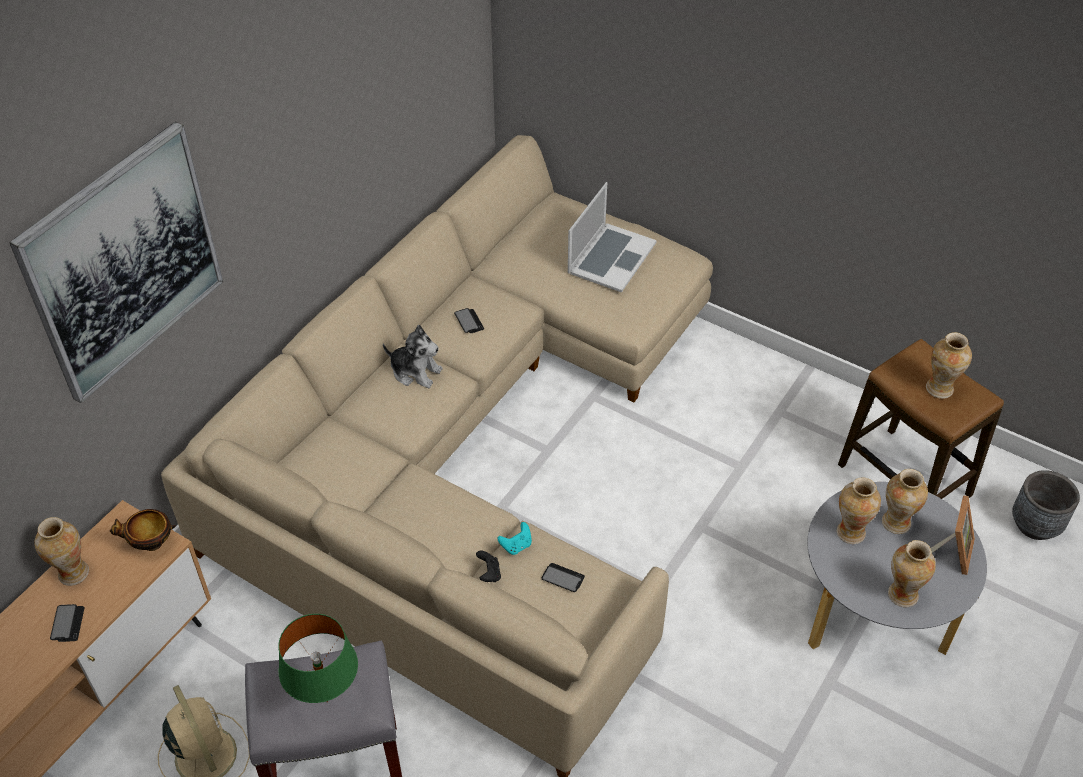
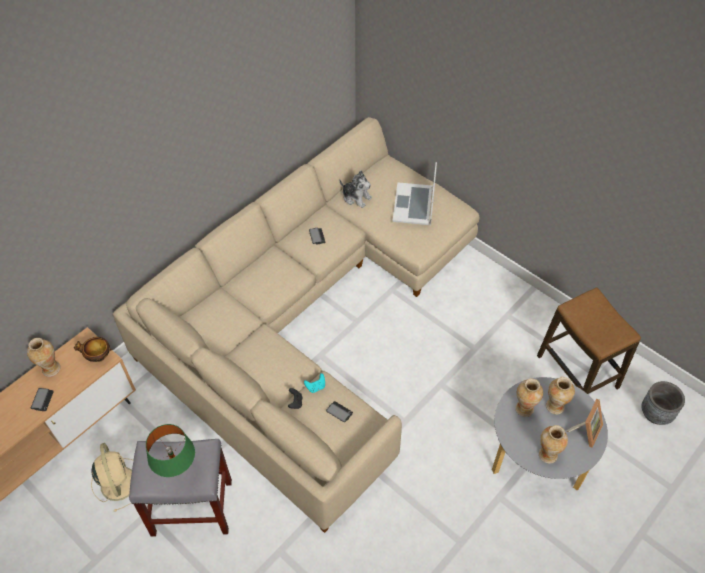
camera: 10 degrees right, 5 degrees up
(123, 262) = (89, 192): picture -> none
(415, 371) = (278, 265): plush toy -> plush toy (356, 197)
(611, 257) = (414, 204): laptop -> laptop turned 150 degrees clockwise
(939, 389) = (600, 323): vase -> none

